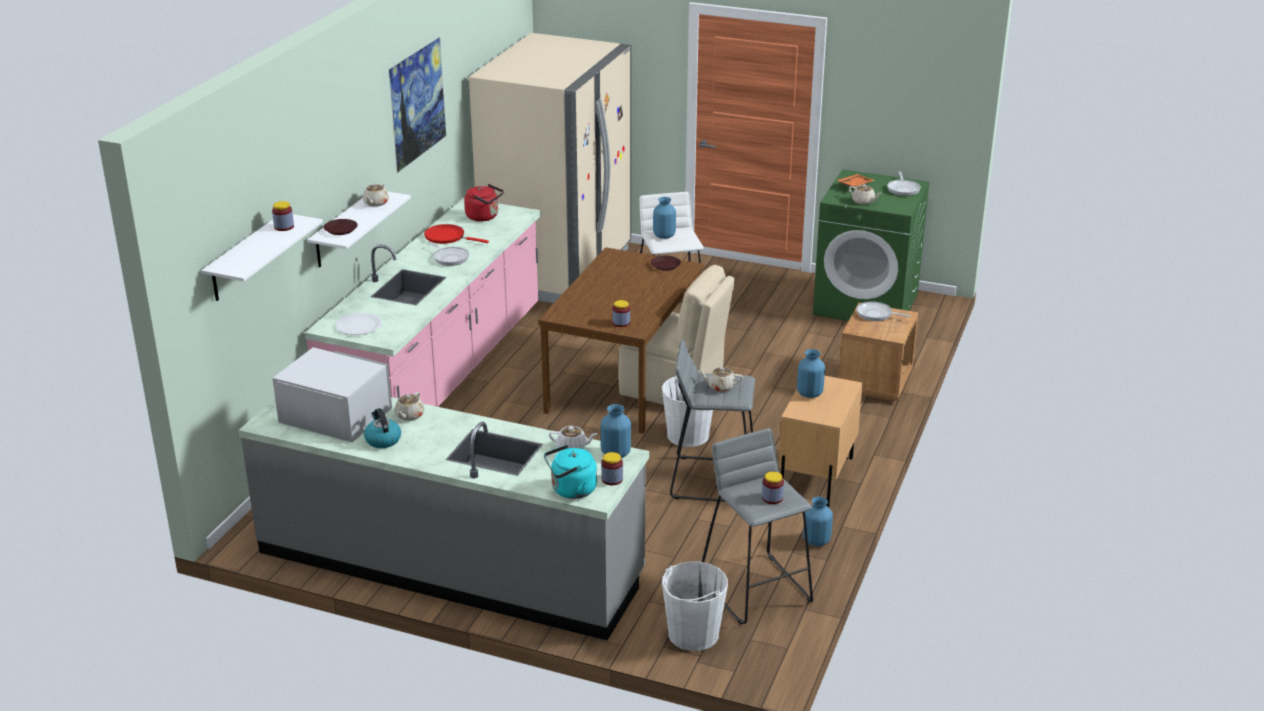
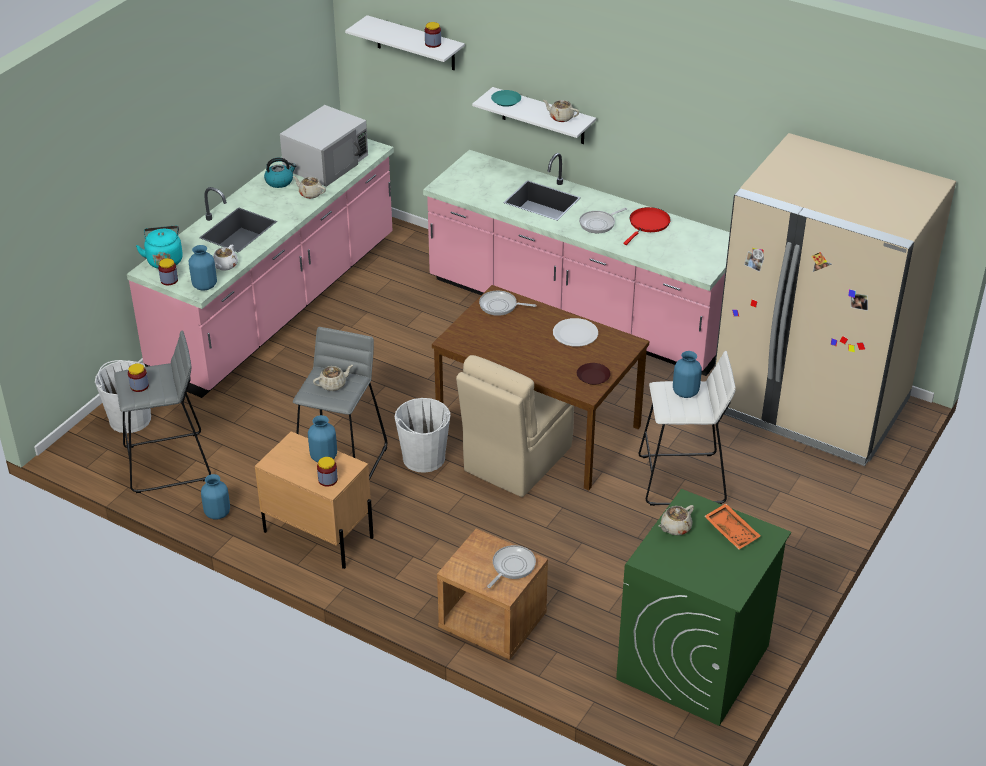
camera: 100 degrees right, 10 degrees up
(340, 230) = (506, 101): brown plate -> turquoise plate
(359, 325) = (472, 174): white plate -> white plate (575, 333)
(420, 129) = (688, 122): picture -> none
(450, 564) = (277, 305): grey counter -> pink counter
(484, 217) = (695, 248): red kettle -> none
(621, 323) = (469, 332): jar -> jar (328, 480)
(720, 387) = (333, 385): beige teapot -> beige teapot turned 45 degrees clockwise
(903, 189) = (714, 576): frying pan -> frying pan (500, 306)

